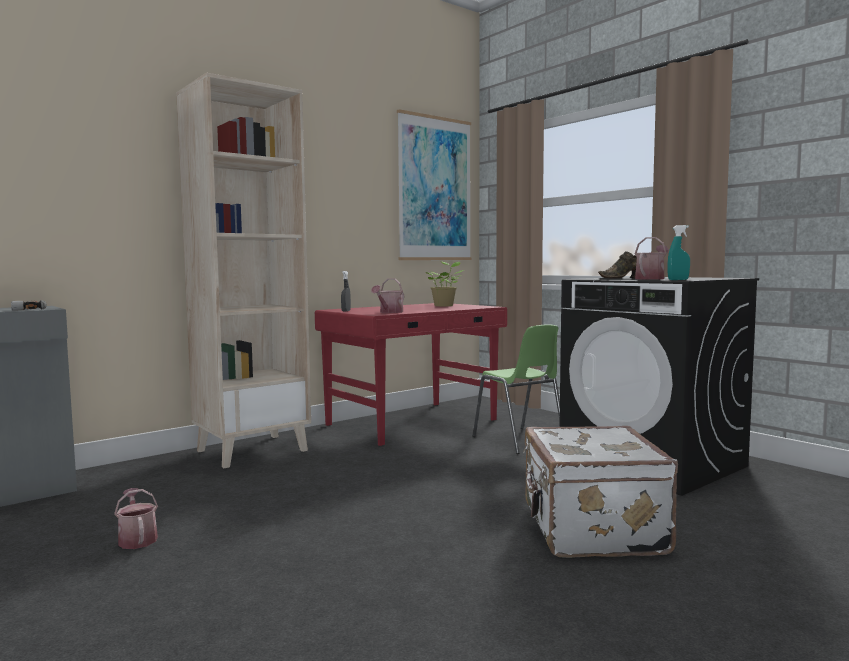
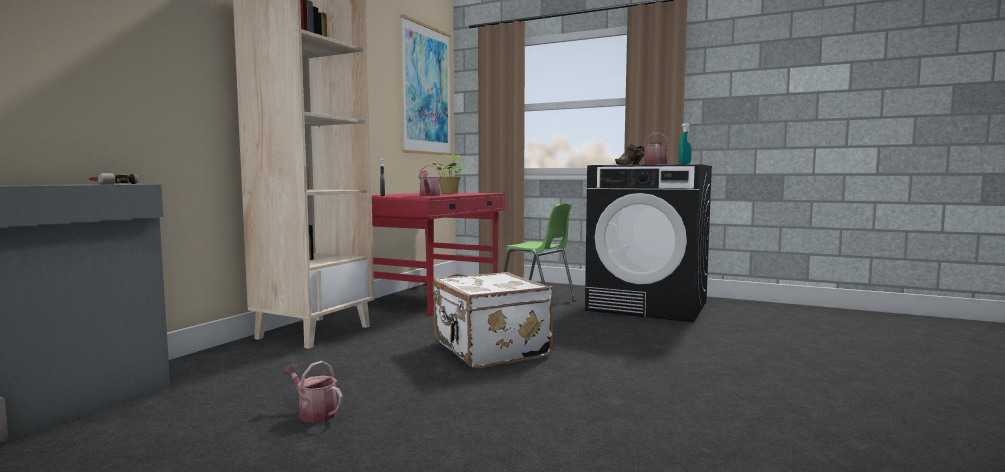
camera: 25 degrees left, 0 degrees up
(590, 530) = (670, 349): white suitcase -> white suitcase (489, 350)

